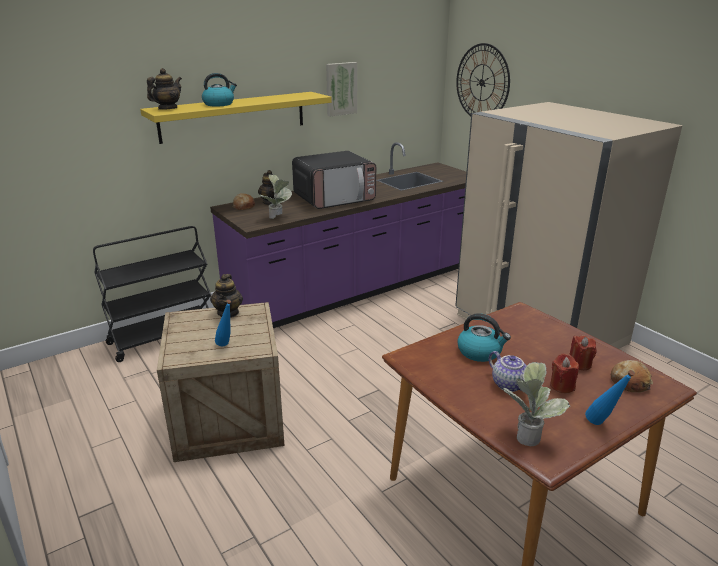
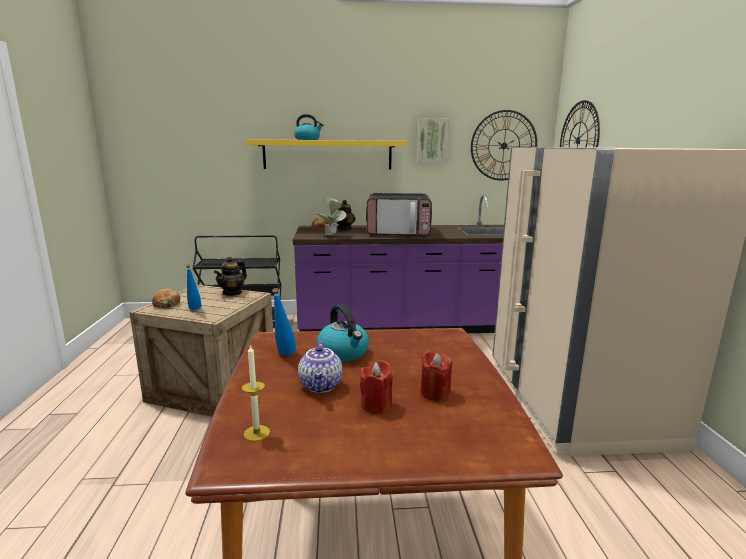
camera: 30 degrees right, 10 degrees down
(167, 108) = (266, 139): teapot -> none
(405, 86) = (503, 145): none -> wall clock
(528, 434) = (256, 433): potted plant -> candle
(602, 426) = (353, 459): blue bottle -> blue bottle (284, 356)
(630, 382) = (470, 429): bread -> bread (166, 304)

